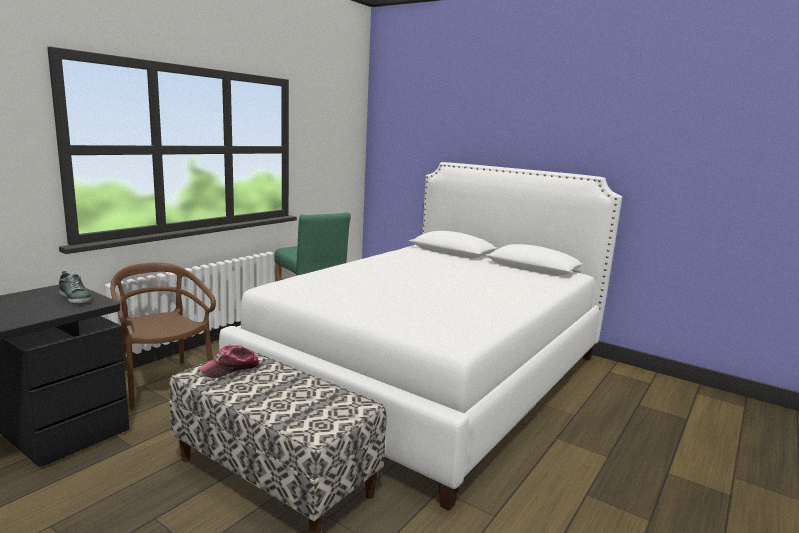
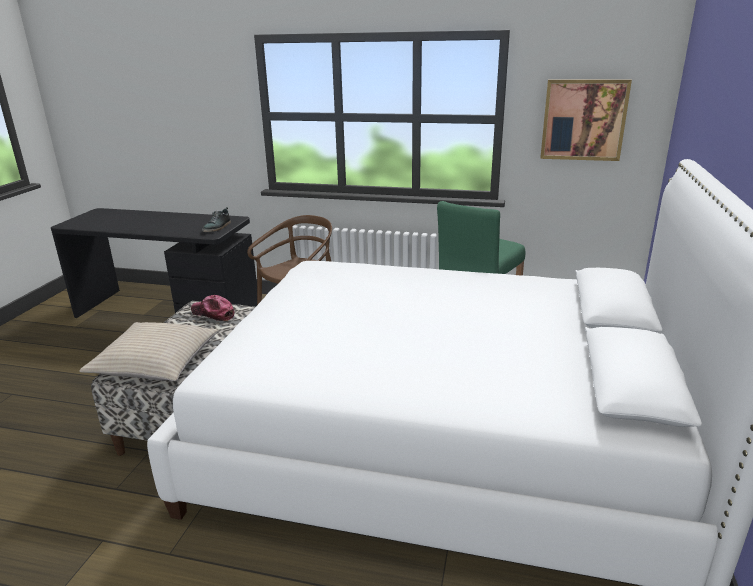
camera: 70 degrees right, 10 degrees up
(313, 408) = (156, 362): none -> beige pillow
(329, 149) = (583, 120): none -> picture

